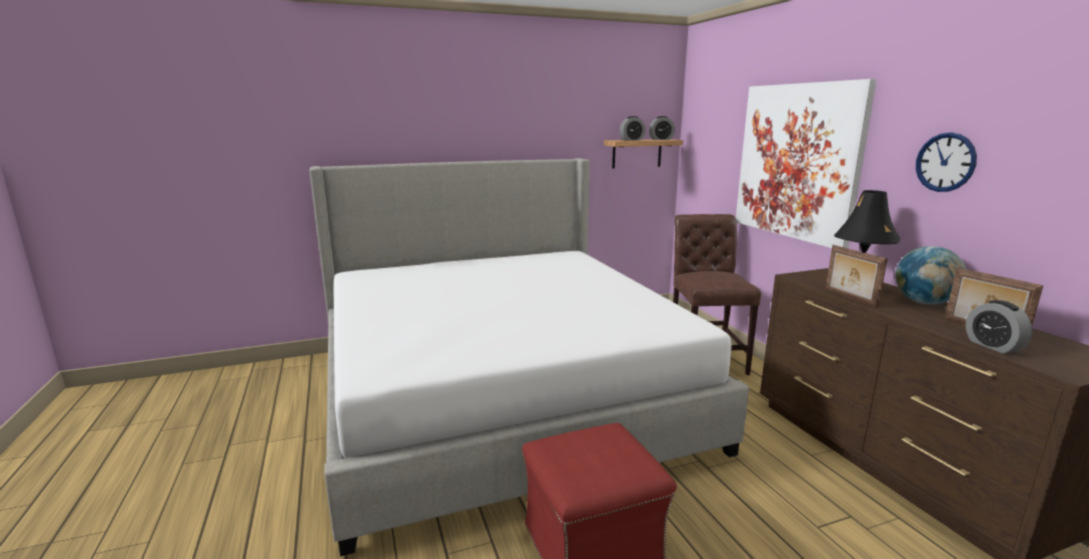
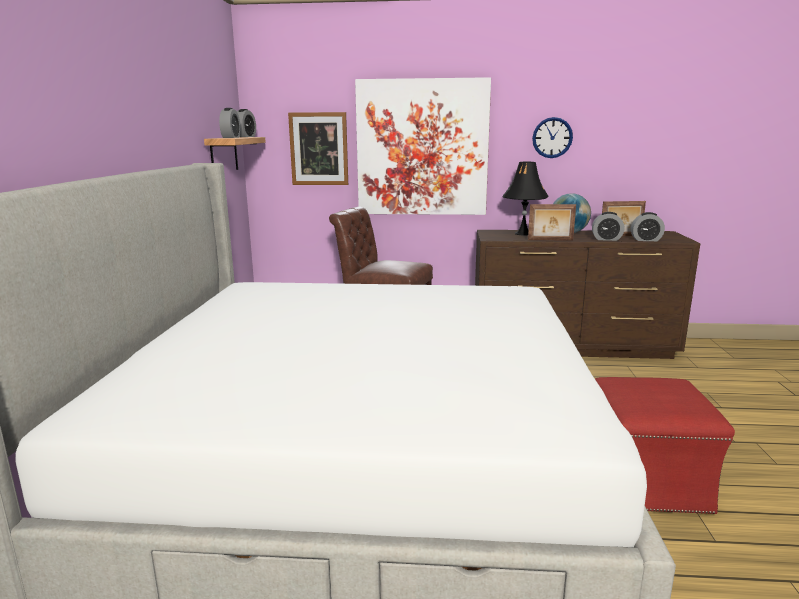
camera: 65 degrees left, 0 degrees up
(721, 154) = (319, 149): none -> picture
(932, 323) = (606, 239): none -> alarm clock

